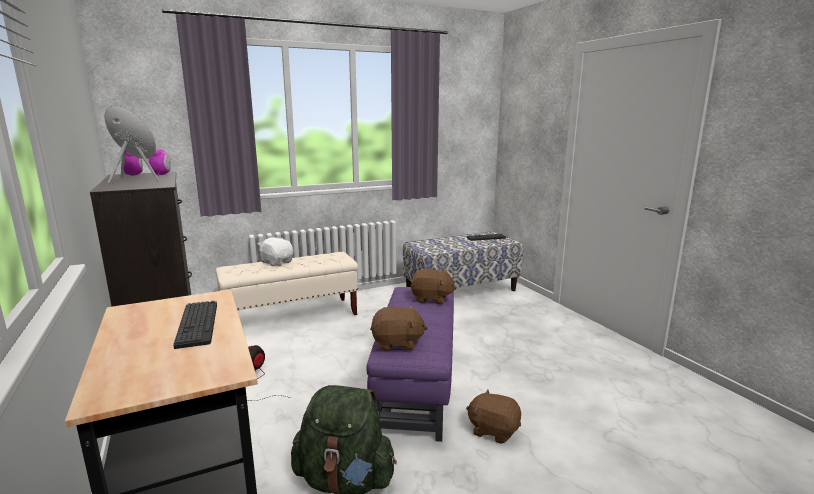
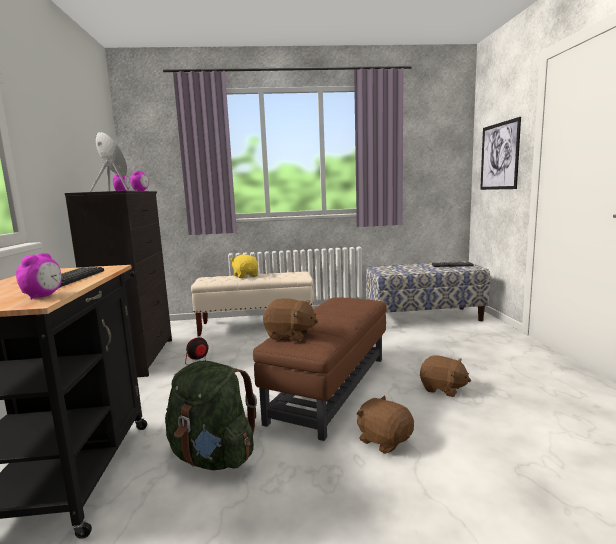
camera: 20 degrees right, 5 degrees down
(219, 359) = (43, 296): none -> alarm clock
(277, 262) = (246, 275): white plush toy -> yellow plush toy
(416, 383) = (330, 387): purple ottoman -> brown ottoman
(432, 299) = (354, 306): brown plush toy -> brown plush toy (443, 389)
(530, 133) = (499, 156): none -> picture

